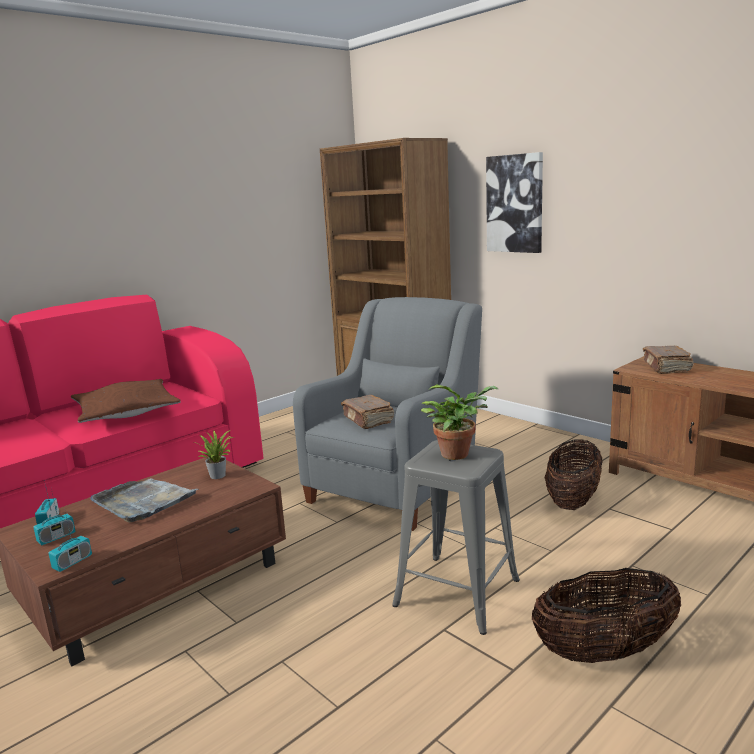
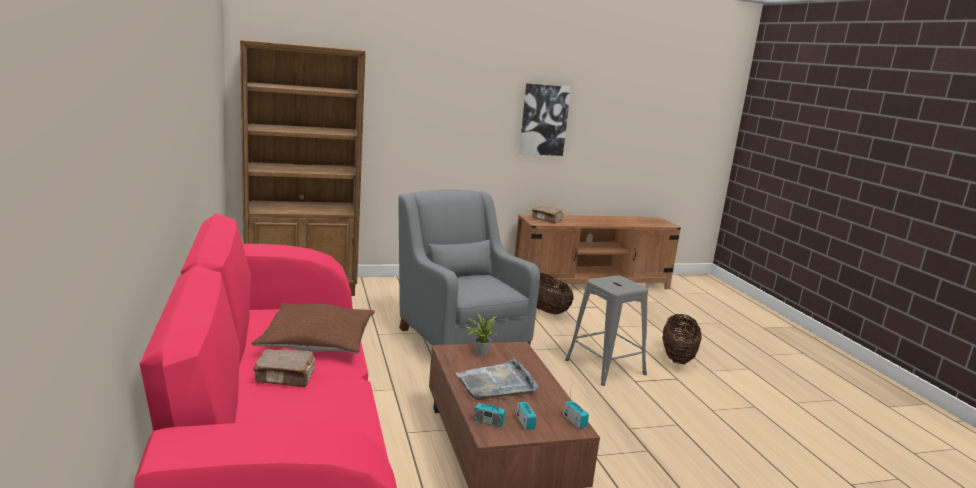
camera: 65 degrees left, 0 degrees up
(368, 420) = (485, 287): brown book -> brown book (285, 377)
(458, 453) = (614, 282): potted plant -> none
(515, 203) = (421, 110): picture -> picture (544, 120)

